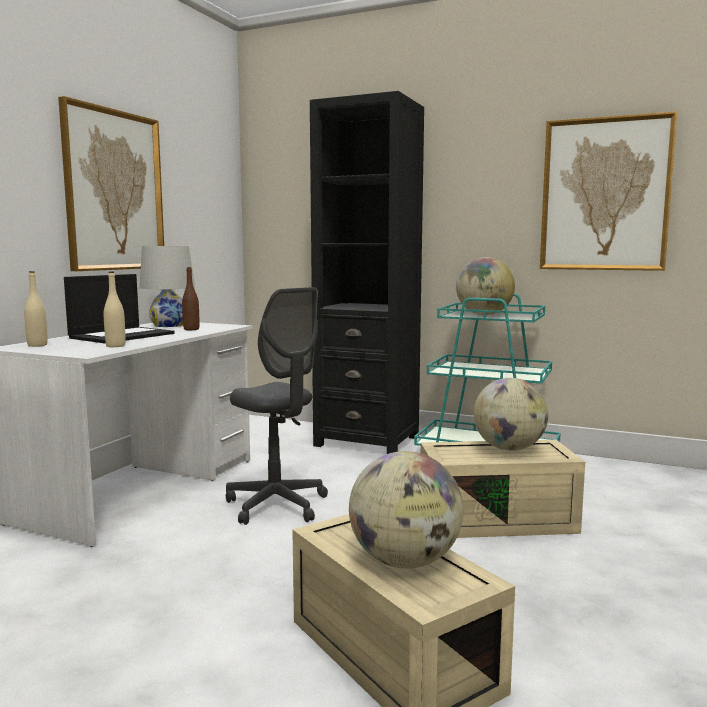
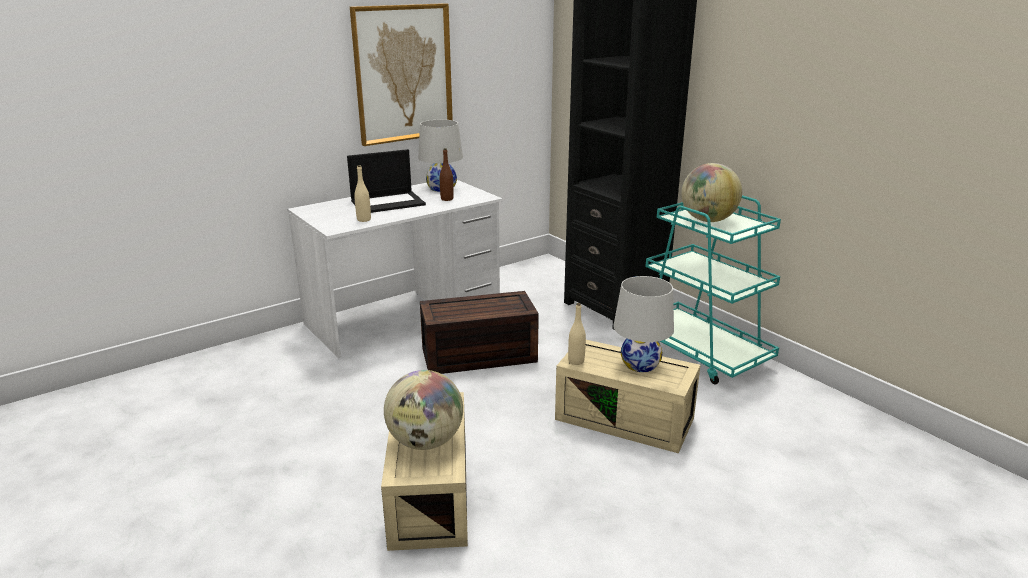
camera: 30 degrees right, 15 degrees up
(37, 345) = (321, 209): beige bottle -> beige bottle (576, 361)
(277, 505) = (477, 356): grey office chair -> brown storage box
(509, 449) = (640, 364): globe -> white table lamp
(605, 195) = (860, 110): picture -> none

